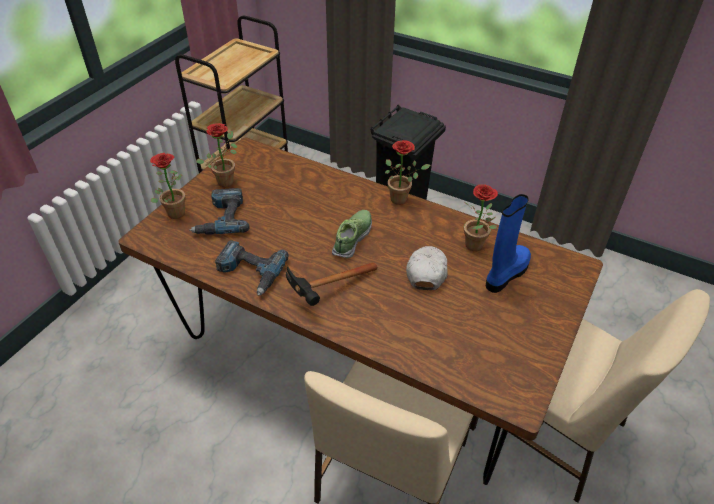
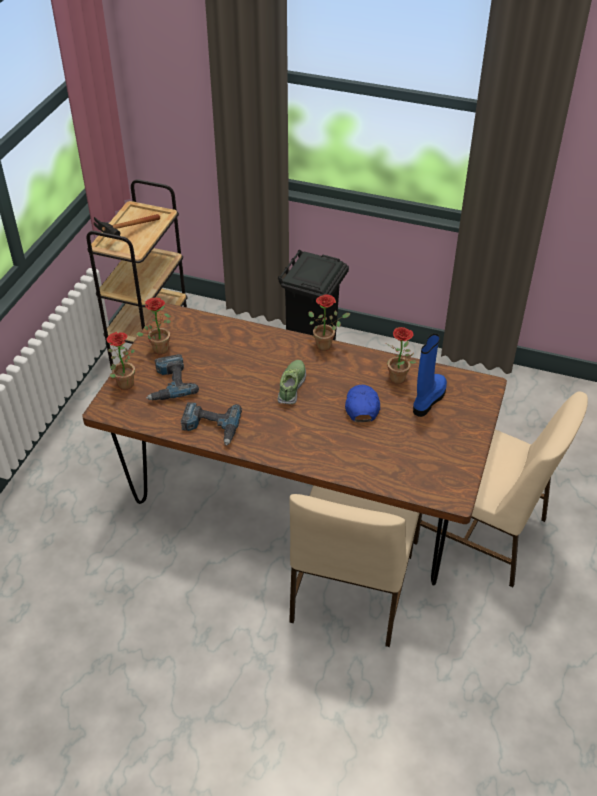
camera: 10 degrees left, 0 degrees up
(326, 294) = (282, 436): hammer -> hammer (125, 237)
(426, 271) = (362, 406): white cap -> blue cap

